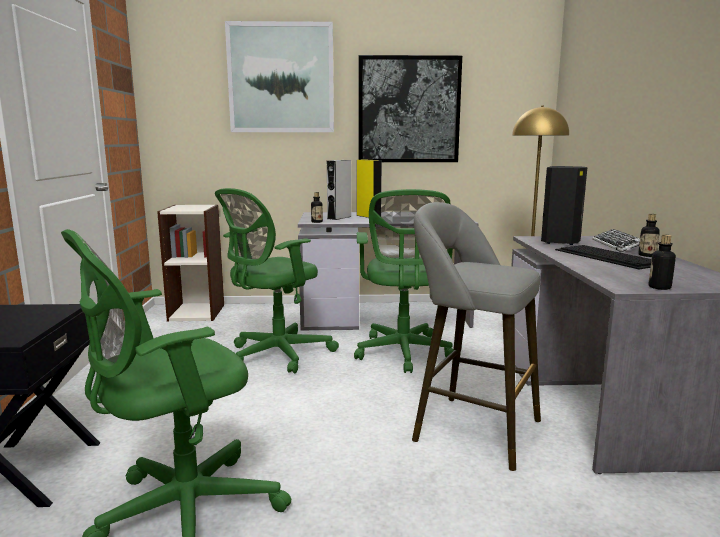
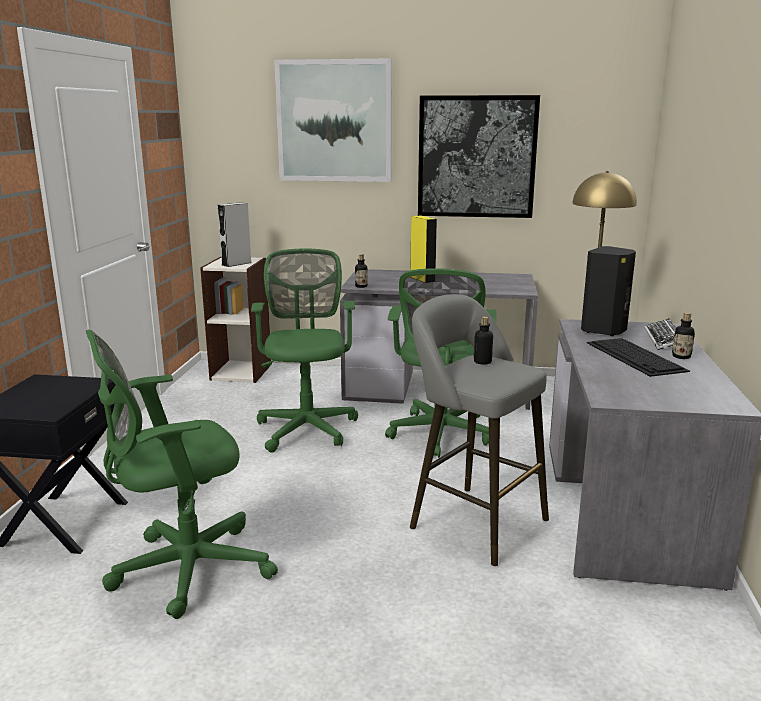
camera: 10 degrees right, 5 degrees up
(275, 355) = (307, 427): green office chair -> green office chair turned 120 degrees clockwise
(339, 217) = (389, 280): grey speaker -> grey speaker (236, 264)
(659, 287) = (645, 402): bottle -> bottle (482, 362)

